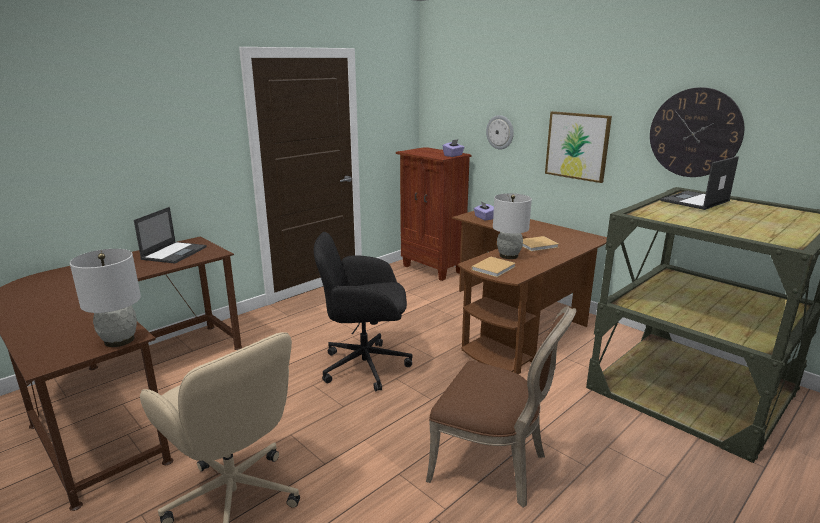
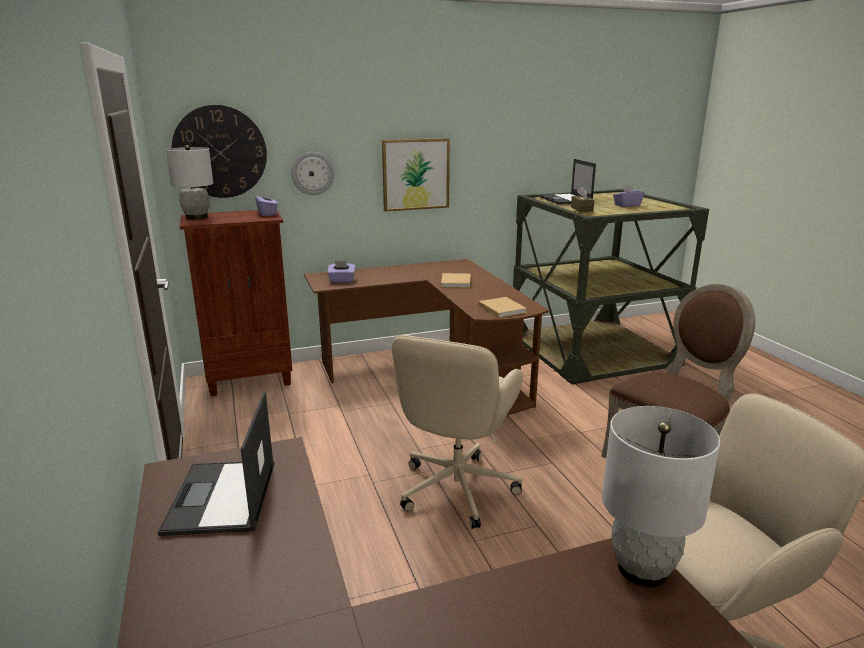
camera: 65 degrees left, 0 degrees up
(174, 253) = (222, 498): laptop -> laptop turned 135 degrees counterclockwise
(365, 366) = (457, 489): black office chair -> beige office chair
(508, 256) = (473, 297): white table lamp -> white table lamp (197, 217)
(654, 209) = (581, 209): none -> brown tissue box
(694, 133) = (520, 145): wall clock -> wall clock (220, 152)
(735, 223) = (627, 205): none -> purple tissue box

